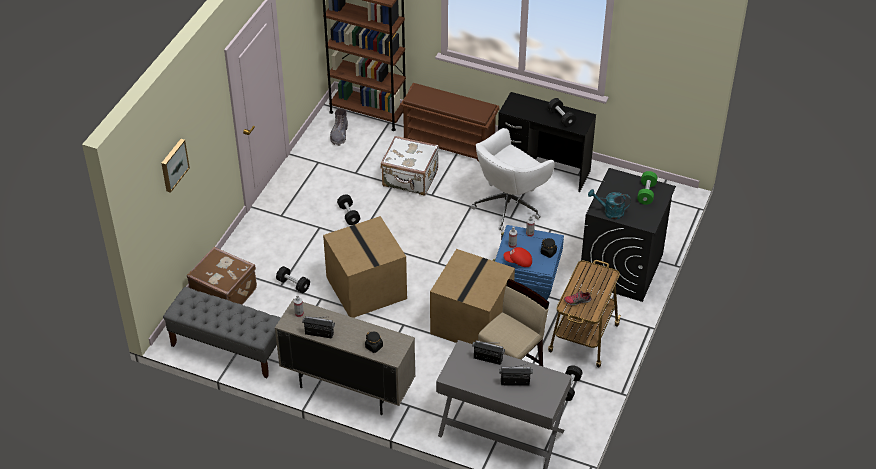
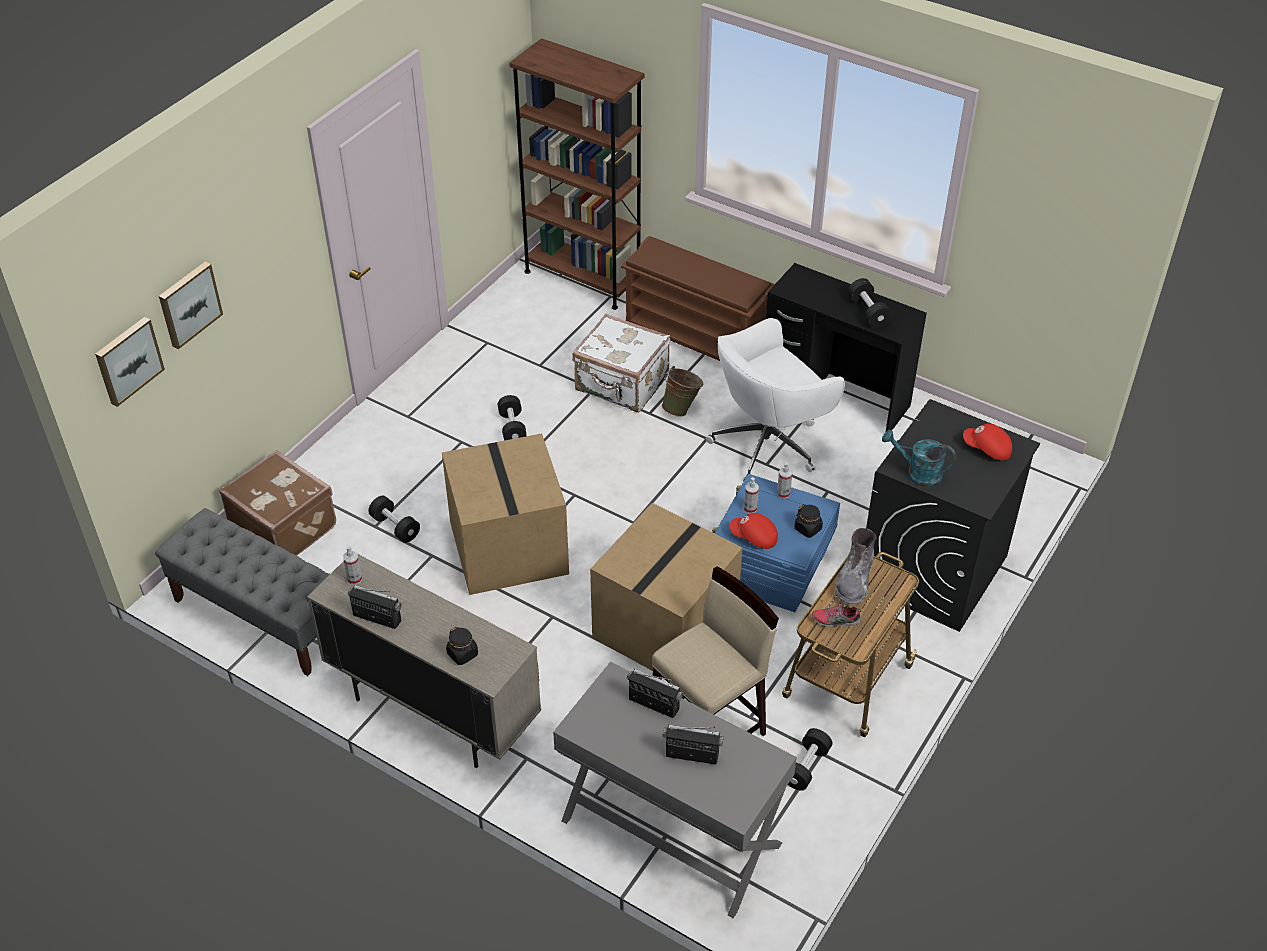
camera: 10 degrees right, 0 degrees up
(148, 203) = (127, 360): none -> picture
(339, 135) = (530, 306): grey boot -> grey boot (854, 581)
(451, 189) = (682, 408): none -> green bucket
(646, 193) = (987, 449): green dumbbell -> red cap

